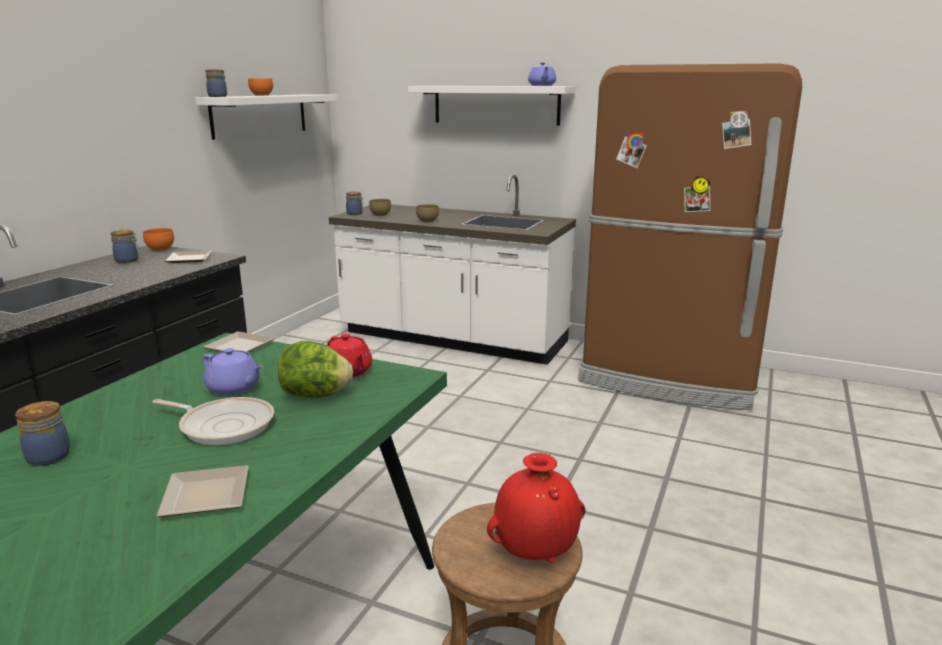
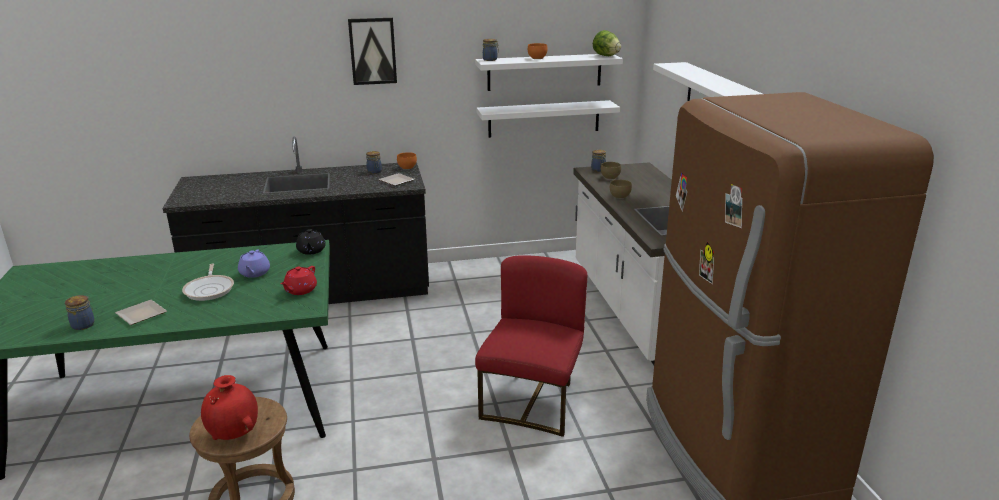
camera: 55 degrees right, 5 degrees up
(48, 456) = (158, 270): jar -> jar (84, 324)
(73, 81) = (372, 51): none -> picture
(239, 346) = (311, 251): plate -> black teapot
(266, 172) = (544, 119): none -> white shelf
(315, 395) = (261, 295): lettuce -> lettuce (606, 56)
(522, 425) = (533, 402): none -> red chair
(542, 85) = (732, 90): purple teapot -> none

